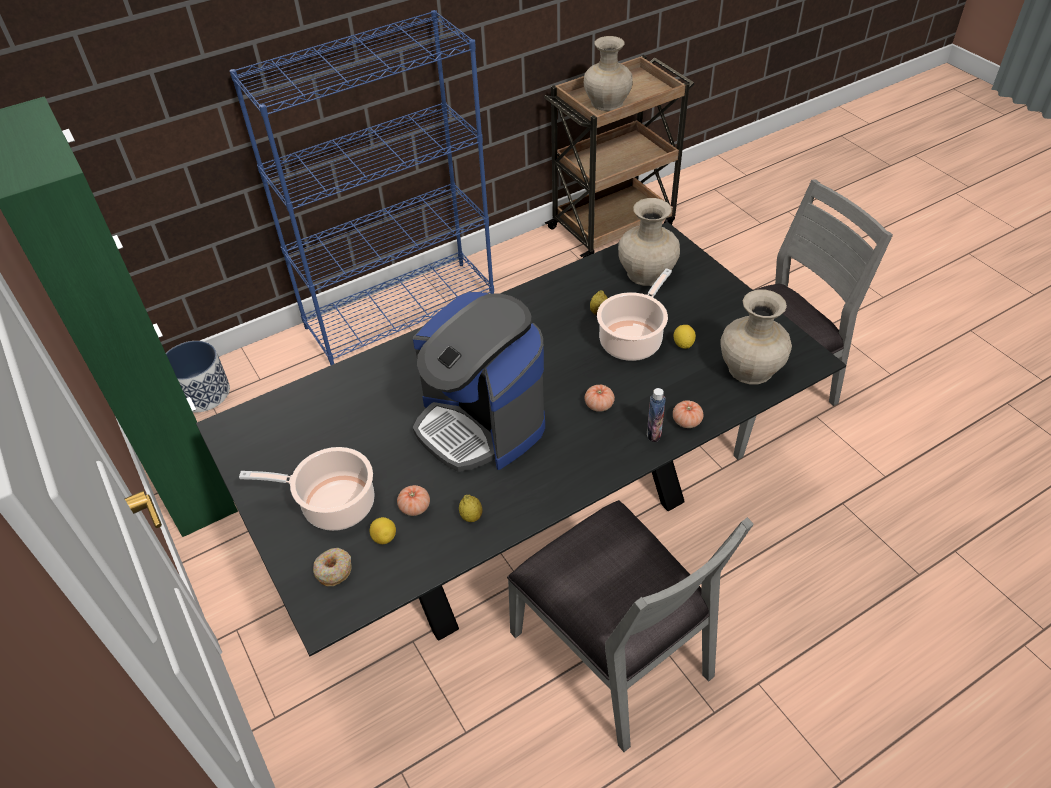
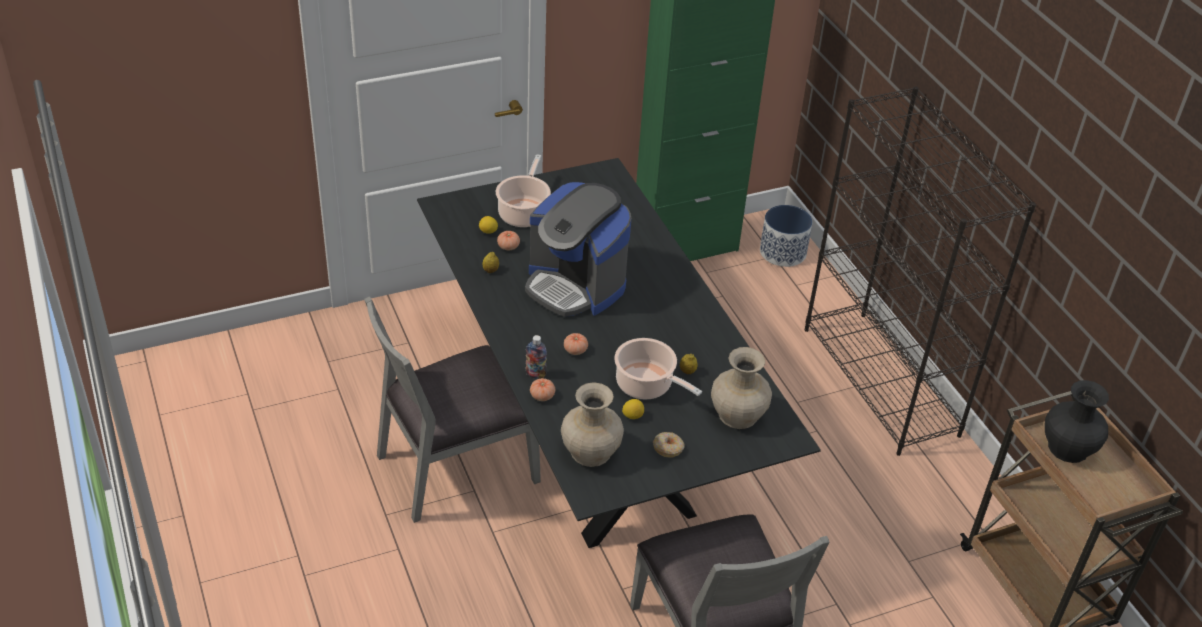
camera: 95 degrees right, 5 degrees down
(333, 570) = (471, 210): donut -> donut (668, 448)
(401, 312) = (881, 382): blue bookcase -> black bookcase
(481, 424) = (575, 285): coffee machine -> coffee machine turned 105 degrees counterclockwise
(607, 103) = (1067, 448): beige vase -> black vase

